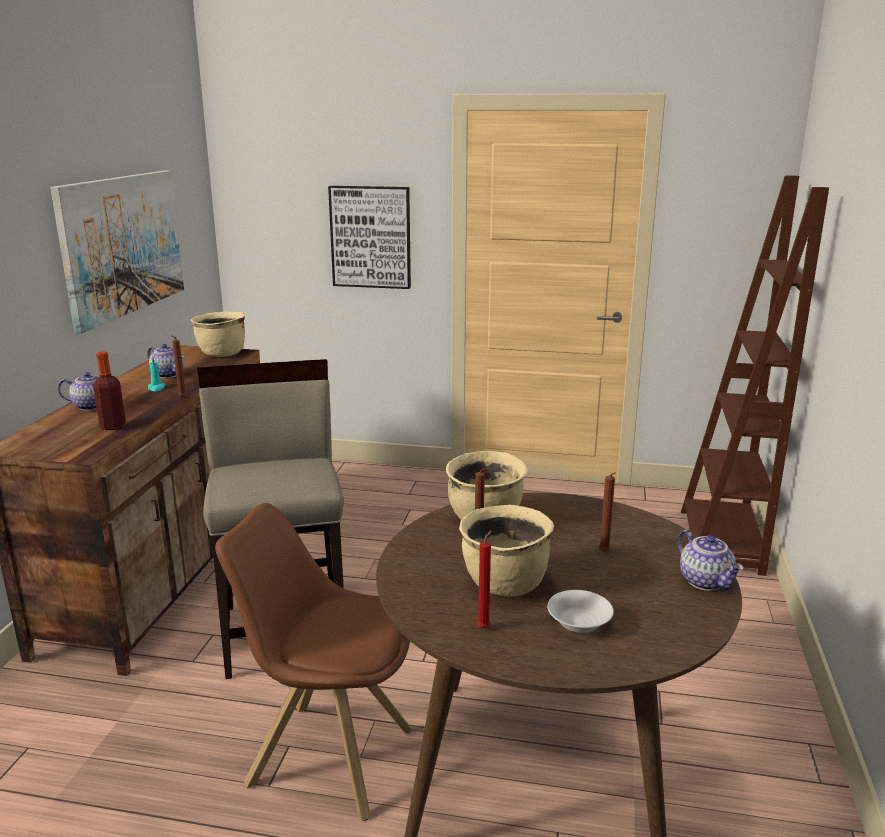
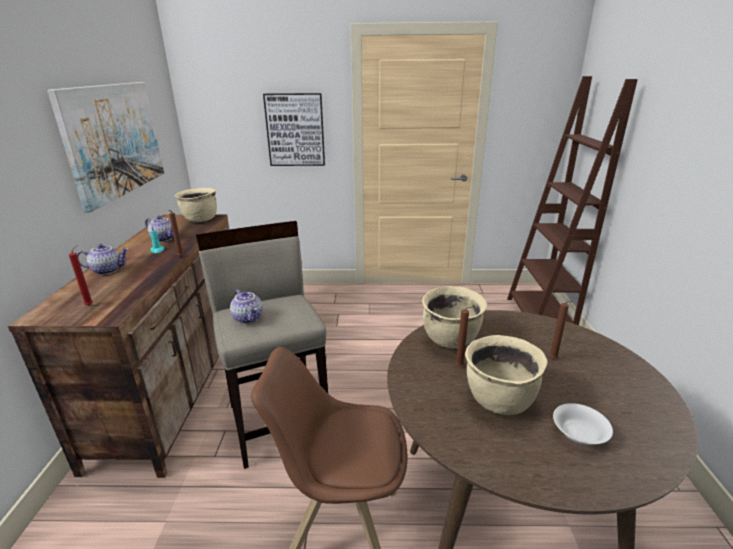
camera: 10 degrees left, 5 degrees up
(113, 426) = (130, 287): bottle -> none
(484, 627) = (508, 449): red candle -> red candle (90, 305)
(706, 581) = (642, 377): teapot -> teapot (249, 318)

